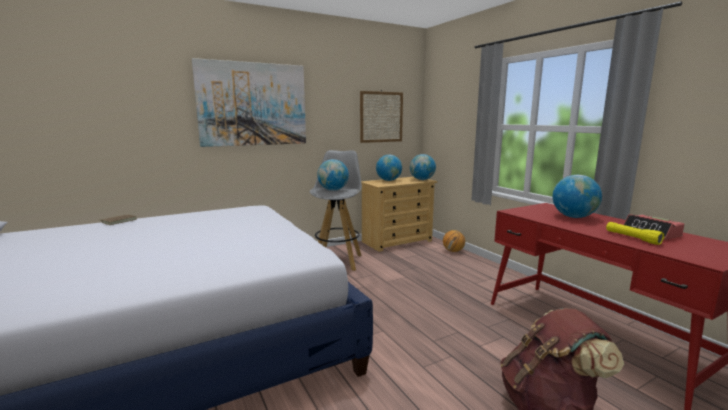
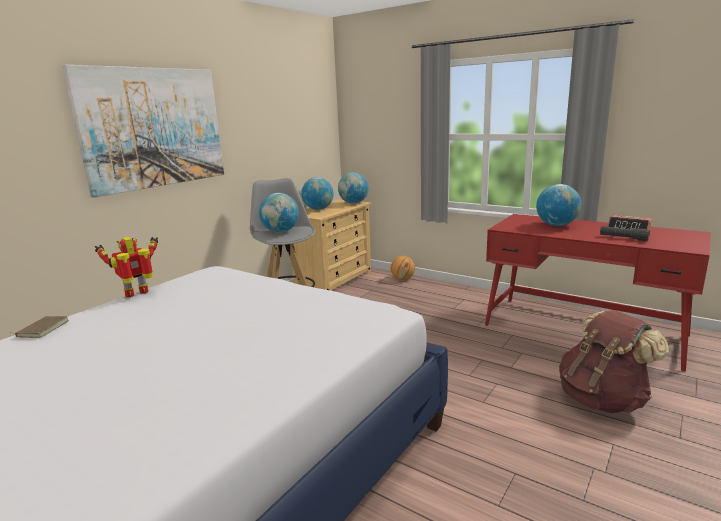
camera: 25 degrees left, 5 degrees up
(193, 212) = (138, 294): none -> toy robot
(381, 116) = (298, 130): picture -> none
(632, 238) = (623, 238): yellow flashlight -> black flashlight

